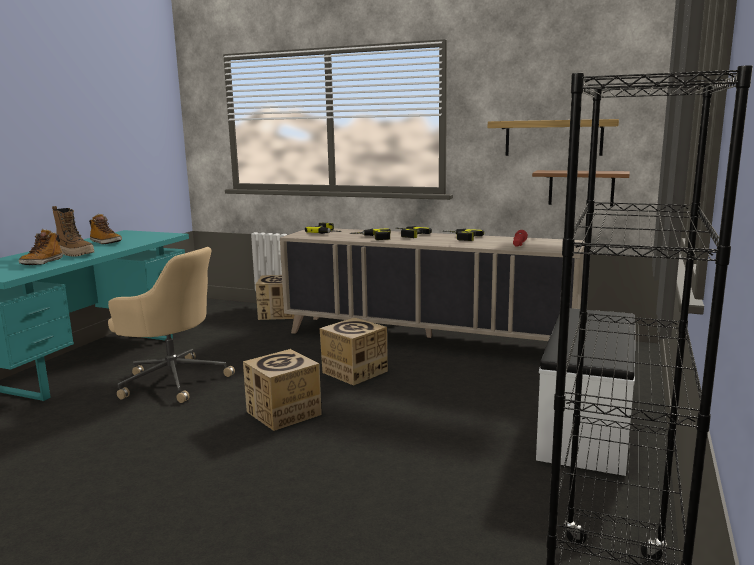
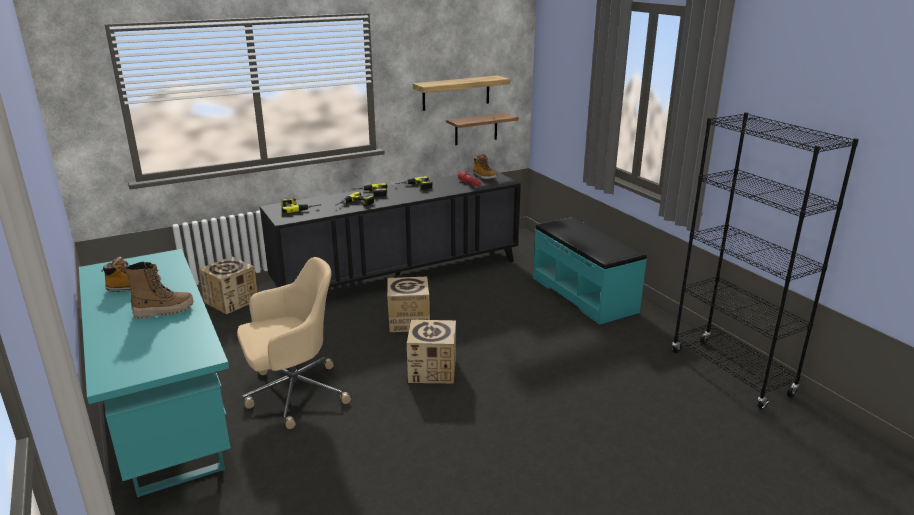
camera: 50 degrees left, 10 degrees up
(42, 262) = (171, 331): boot -> boot (484, 176)
(427, 339) = (399, 276): beige cabinet -> black cabinet
(588, 425) = (584, 294): white bench -> turquoise bench

